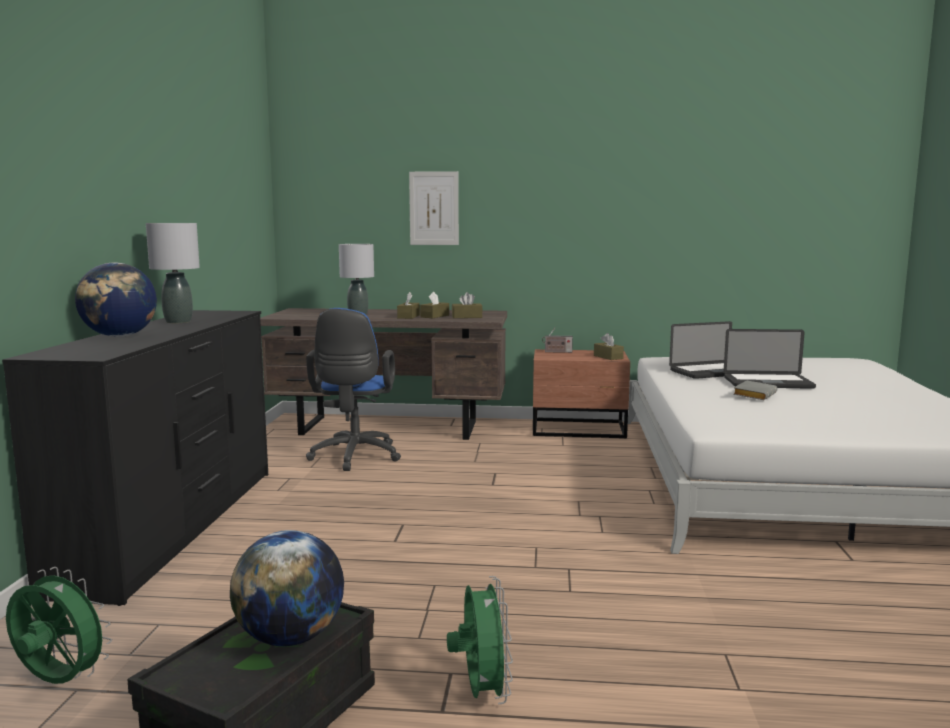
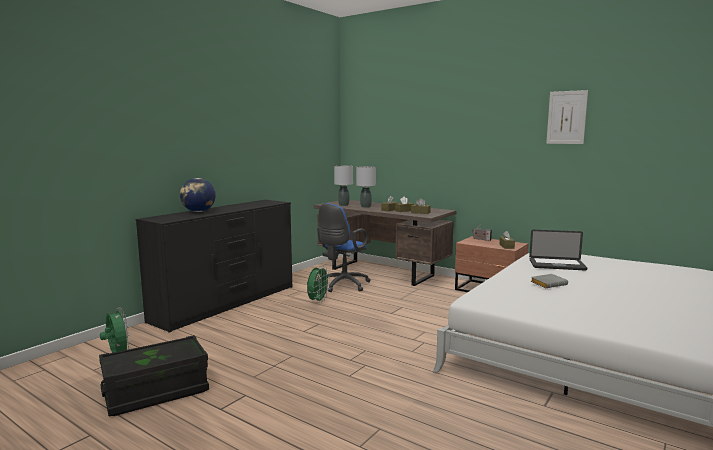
camera: 30 degrees right, 0 degrees up
(179, 322) = (240, 206): grey table lamp -> grey table lamp (343, 205)
(290, 638) = (164, 356): globe -> none
(434, 208) = (418, 146): picture -> picture (566, 117)
(481, 693) = (245, 407): green fan -> green fan (317, 301)
(768, 383) = (579, 277): laptop -> none

